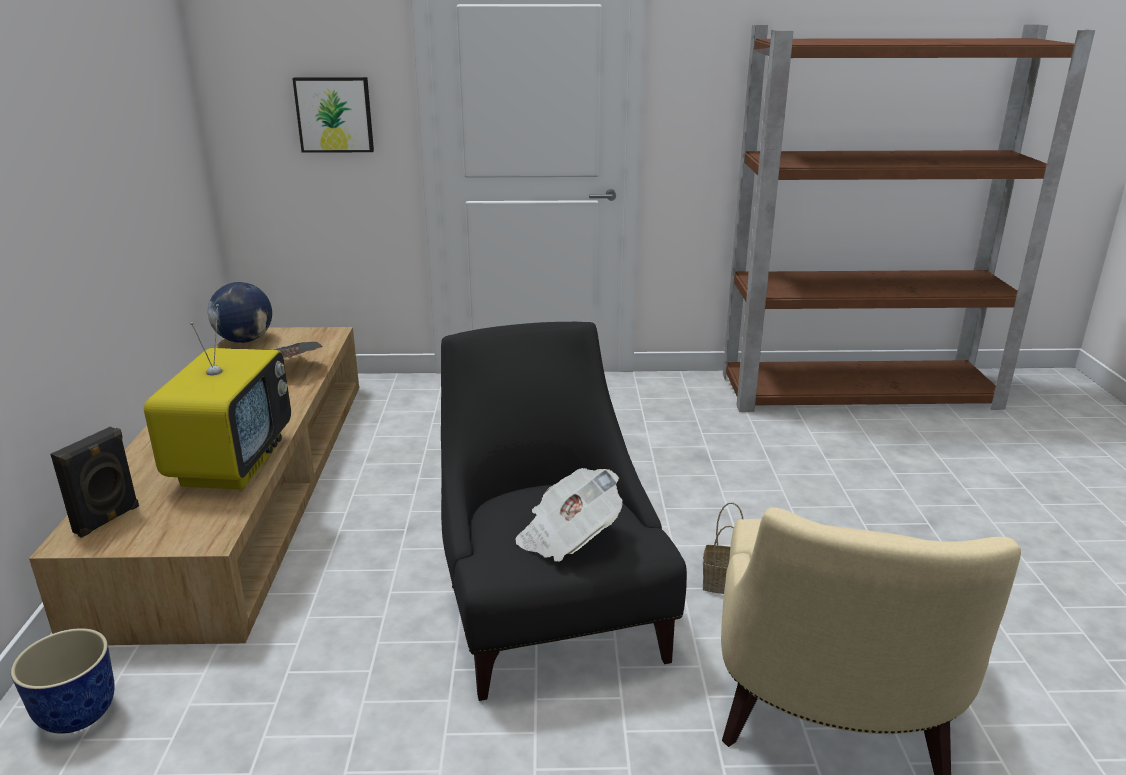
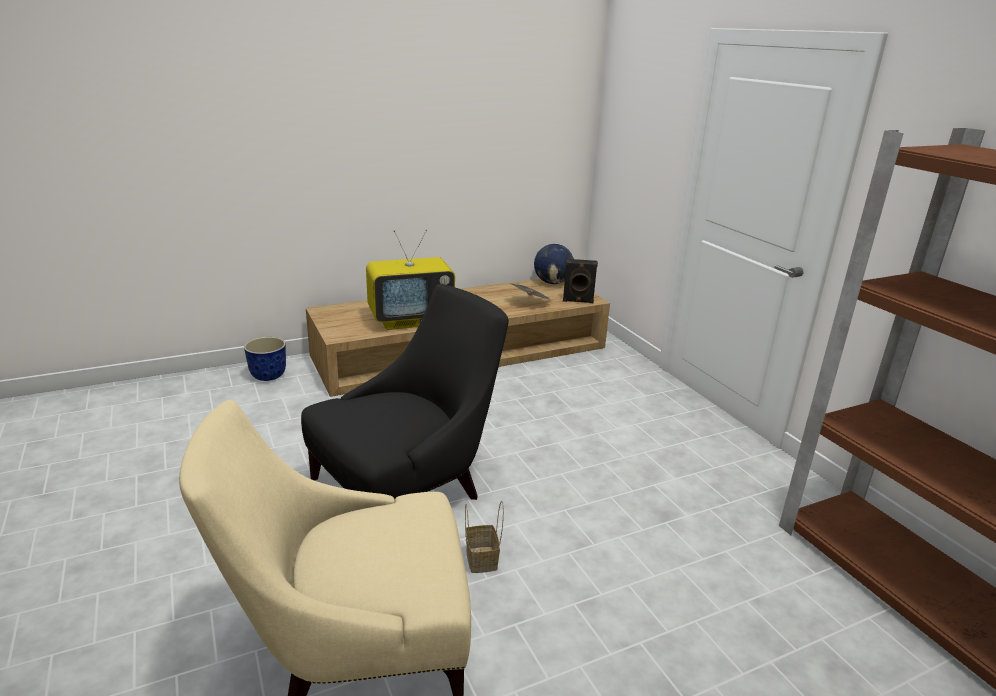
camera: 65 degrees right, 0 degrees up
(108, 520) = (342, 311): black speaker -> black speaker (578, 301)
(334, 114) = (649, 150): picture -> none
(568, 537) = (367, 422): newspaper -> none

